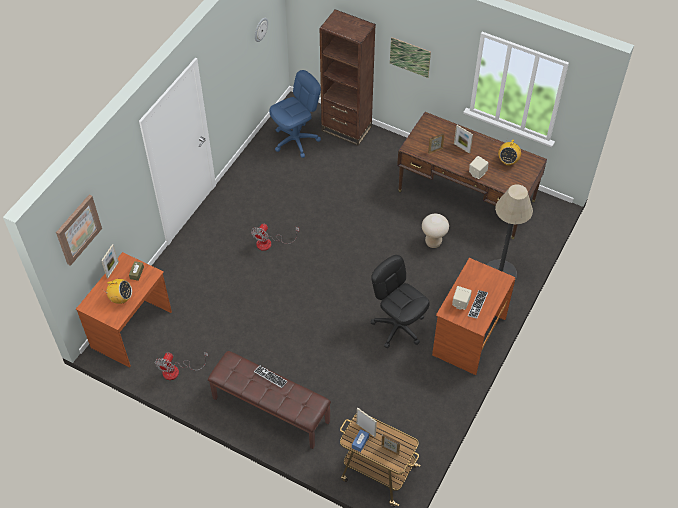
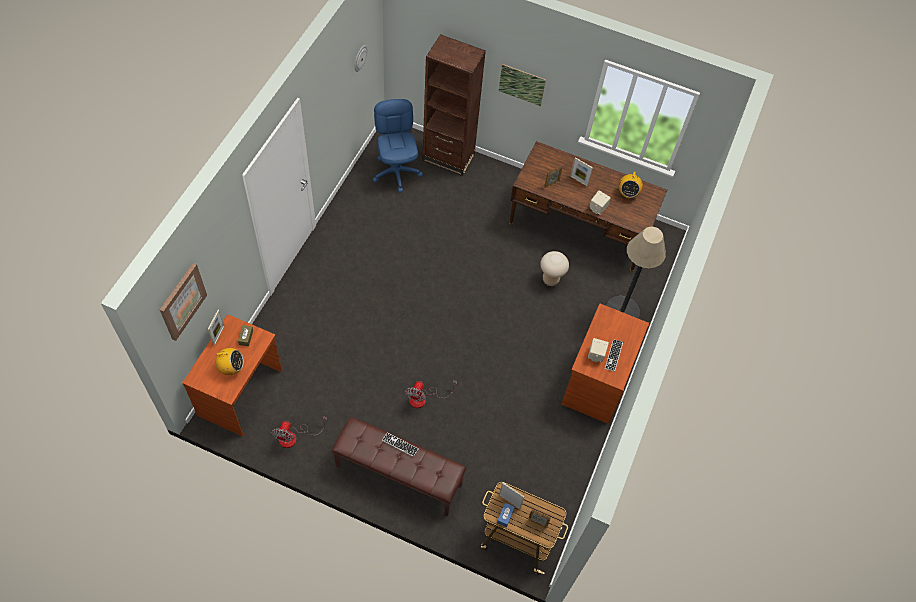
camera: 10 degrees left, 5 degrees up
(269, 243) = (379, 288): fan -> fan (423, 398)
(296, 140) = (396, 172): blue office chair -> blue office chair turned 60 degrees counterclockwise
(398, 326) = (523, 374): black office chair -> none

